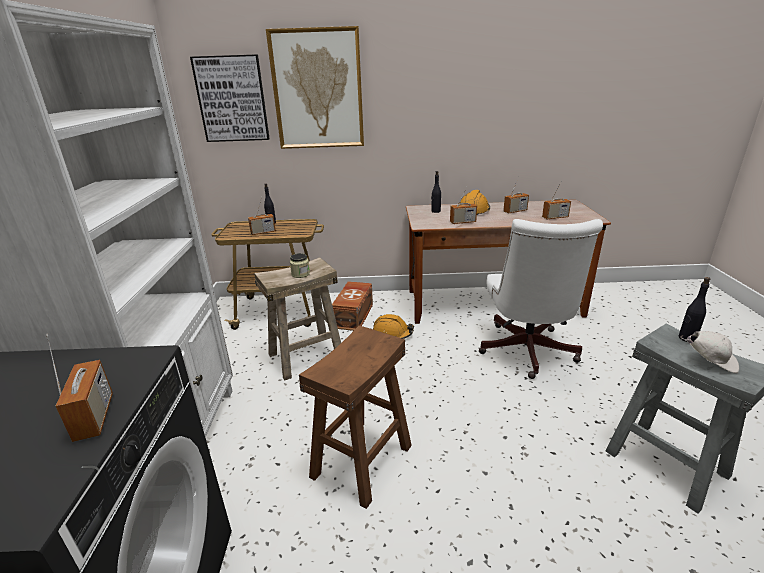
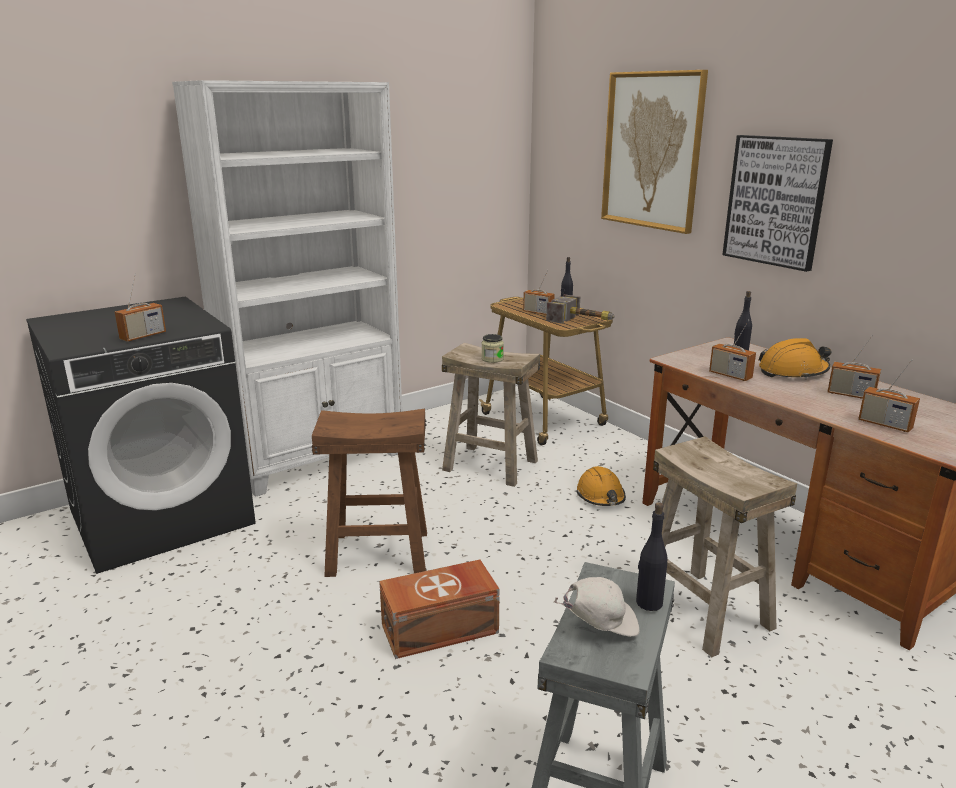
camera: 55 degrees right, 5 degrees down
(232, 99) = (572, 152): picture -> picture (776, 201)
(304, 226) = (583, 321): none -> hammer
(354, 316) = (600, 461): brown storage box -> brown storage box (442, 629)
(526, 353) = (702, 610): white office chair -> beige stool
(709, 361) = (600, 624): white cap -> white cap turned 90 degrees counterclockwise

